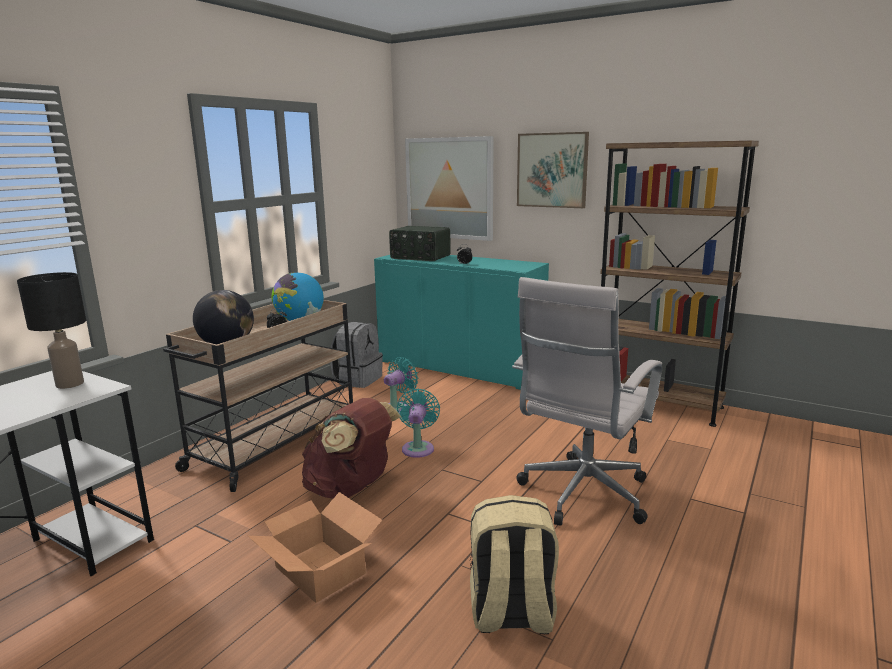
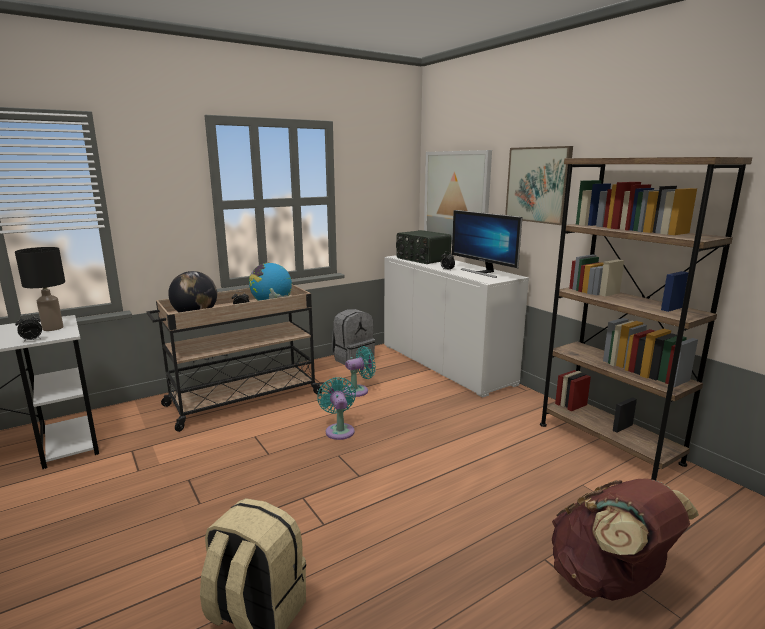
camera: 25 degrees right, 0 degrees up
(69, 401) = (32, 340): none -> alarm clock
(320, 569) = (167, 514): cardboard box -> none
(351, 489) = (254, 453): brown backpack -> brown backpack (608, 581)
(418, 447) = (339, 430): turquoise fan -> turquoise fan turned 45 degrees counterclockwise
(459, 367) = (445, 364): turquoise cabinet -> white cabinet
(501, 263) = (483, 272): none -> monitor
(582, 496) = (433, 519): white office chair -> none

